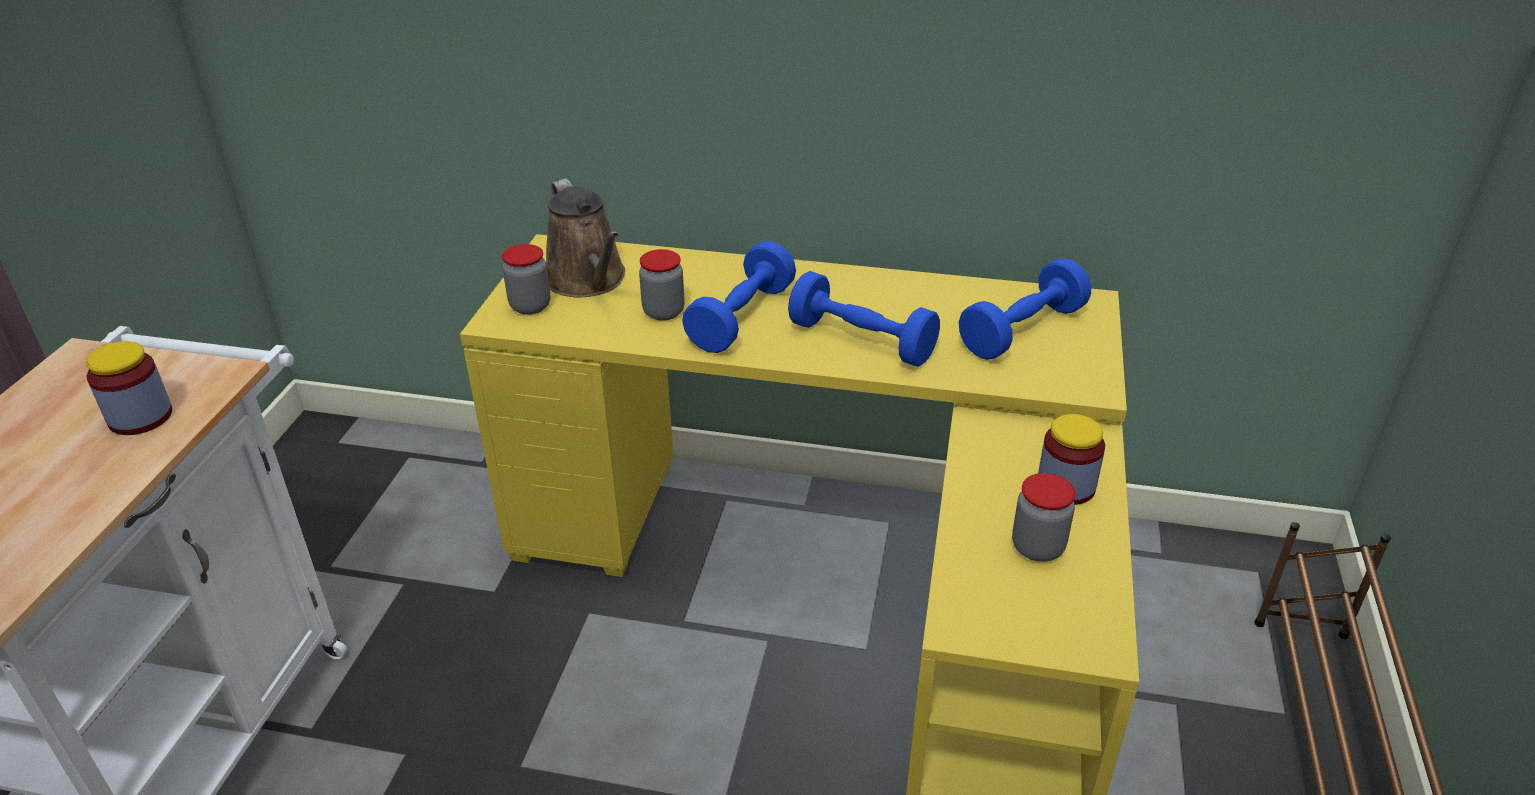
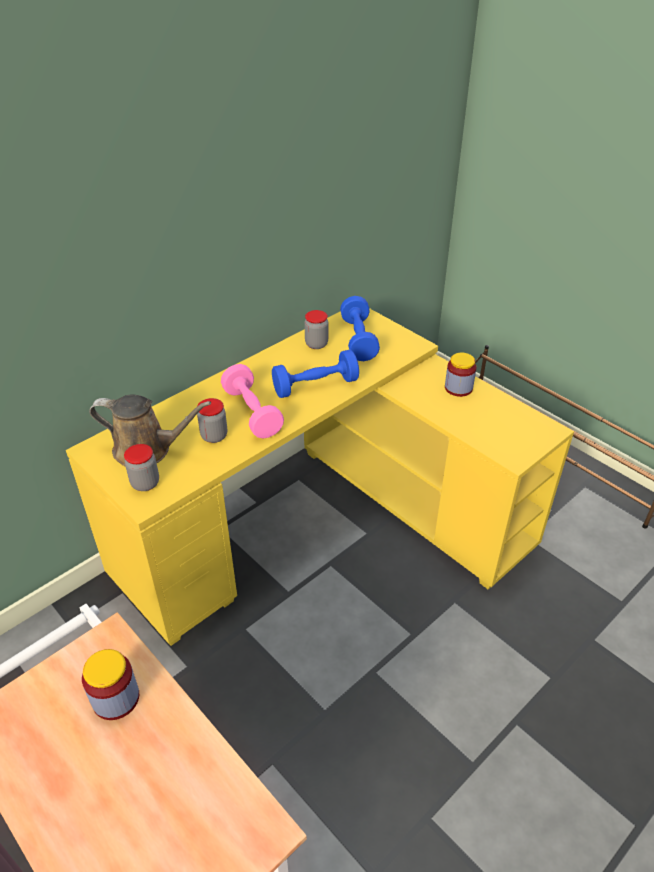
camera: 55 degrees left, 5 degrees up
(741, 318) = (252, 413): blue dumbbell -> pink dumbbell
(1037, 547) = (487, 415): jar -> jar (316, 344)

